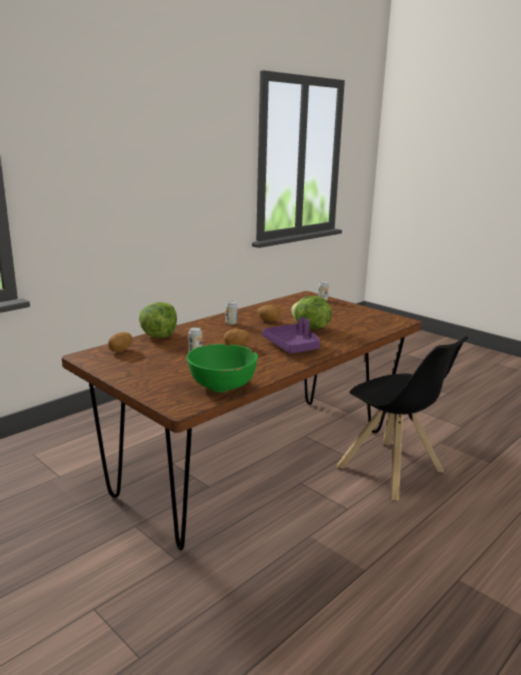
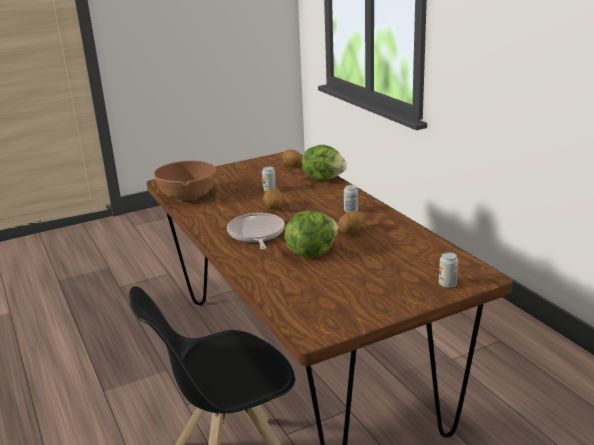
camera: 110 degrees right, 5 degrees up
(222, 385) = (188, 196): green bowl -> brown bowl
(293, 346) = (256, 234): purple tray -> frying pan

